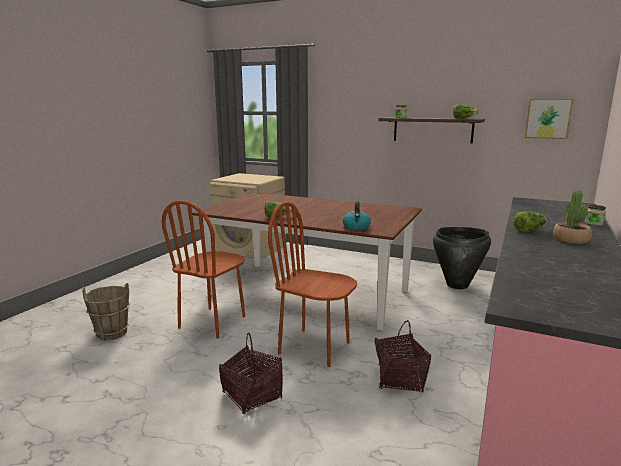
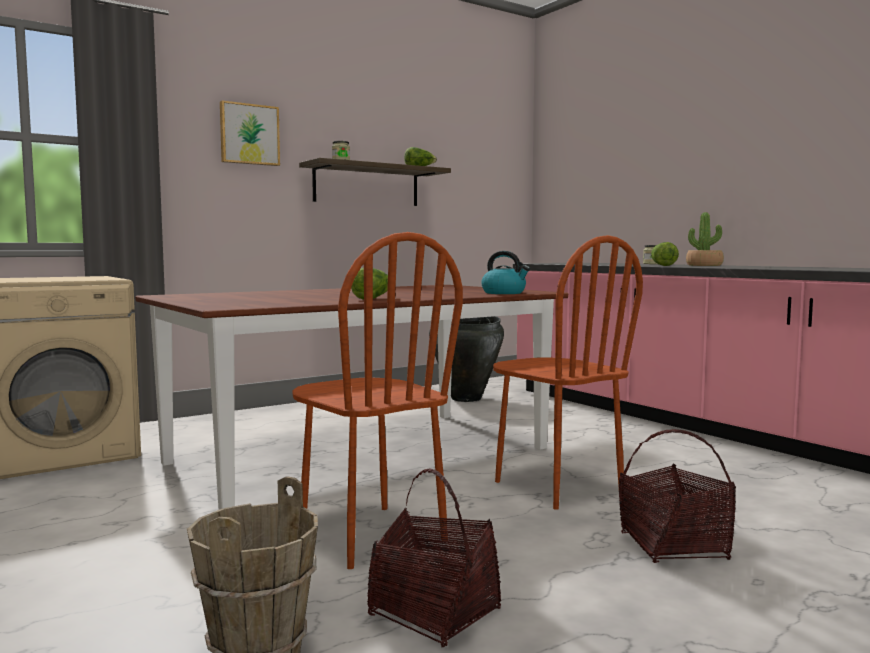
camera: 60 degrees left, 10 degrees down
(314, 347) = (557, 486): brown chair -> brown chair turned 90 degrees counterclockwise
(399, 379) = (678, 467): basket -> basket (435, 613)
(548, 118) = (487, 175): picture -> picture (249, 134)

